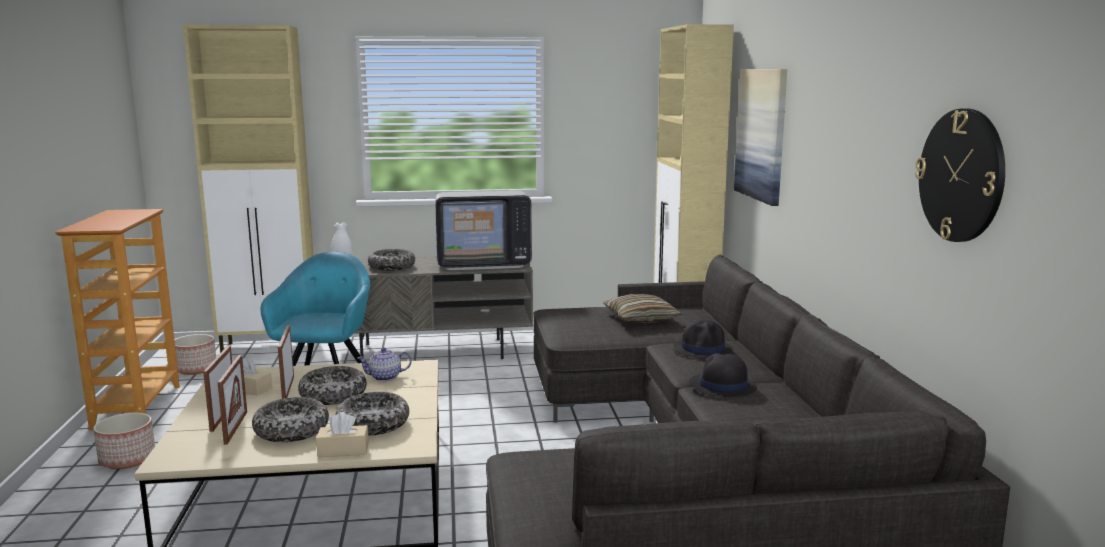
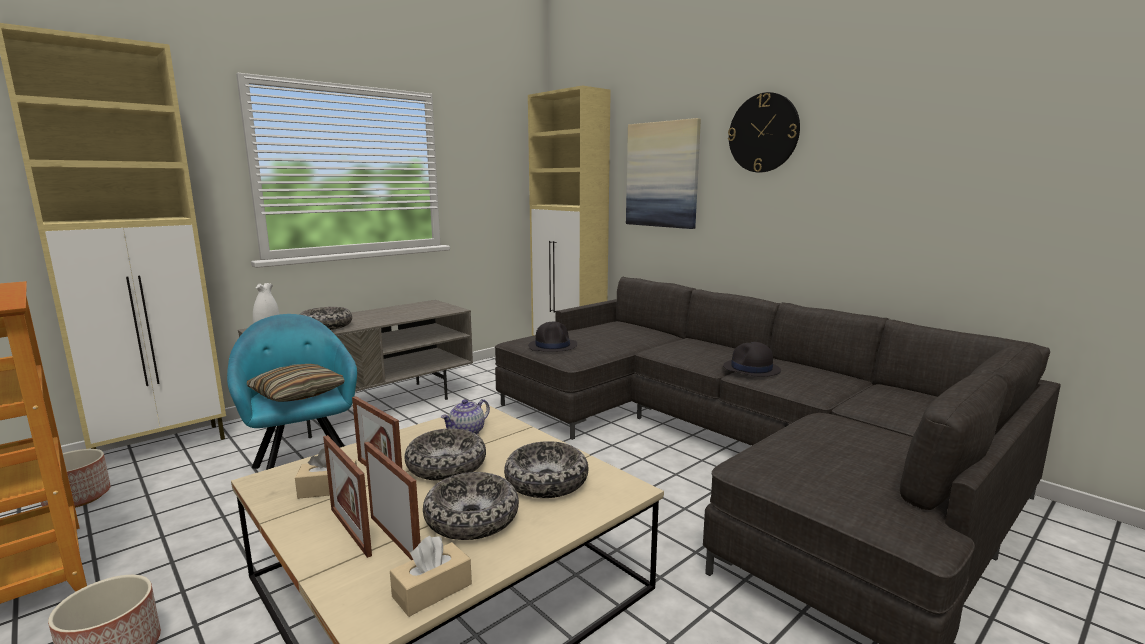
camera: 35 degrees left, 0 degrees up
(343, 450) = (570, 518): beige tissue box -> beige tissue box (432, 590)
(483, 263) = (413, 311): television -> none
(641, 319) = (597, 335): pillow -> pillow (298, 394)
(703, 349) = (684, 347): black hat -> black hat (553, 346)
(961, 175) = (969, 173): wall clock -> wall clock (763, 133)

